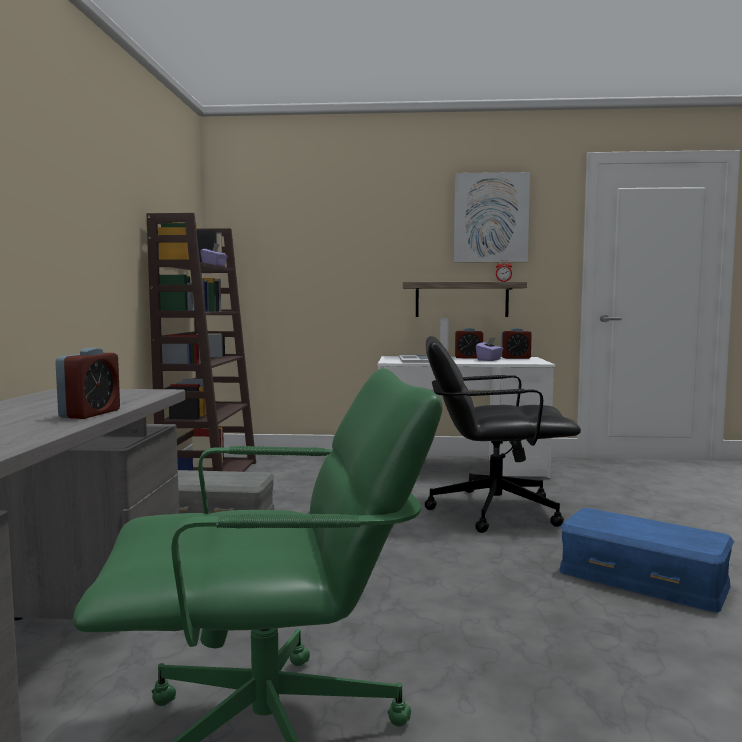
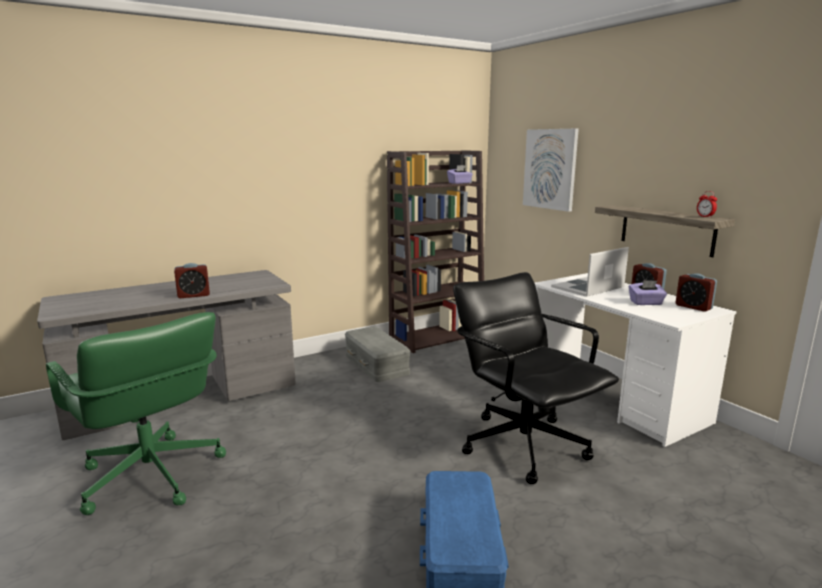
camera: 55 degrees right, 10 degrees up
(491, 218) = (709, 139): picture -> picture (550, 169)

